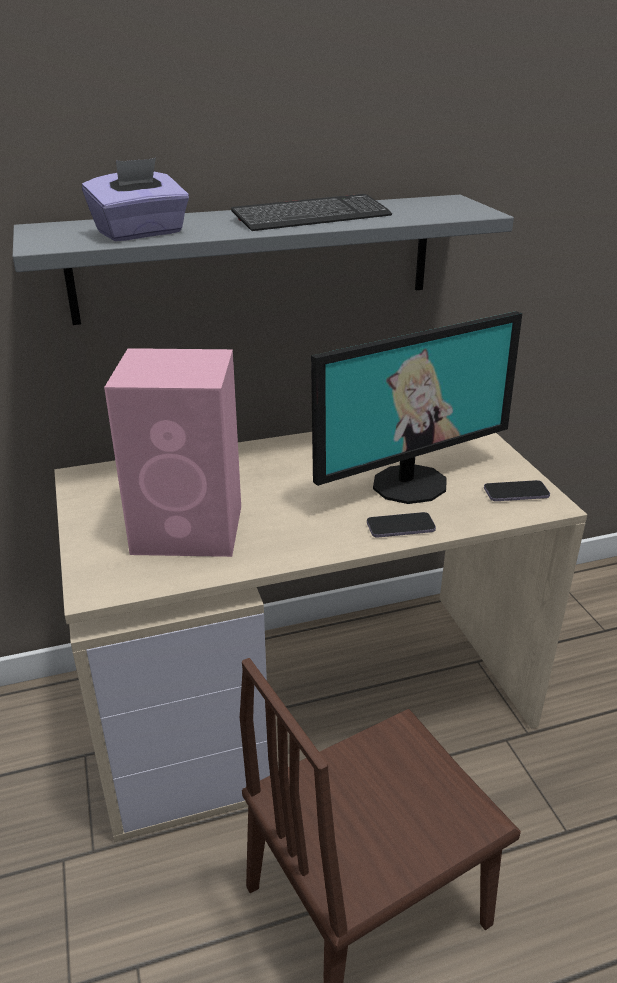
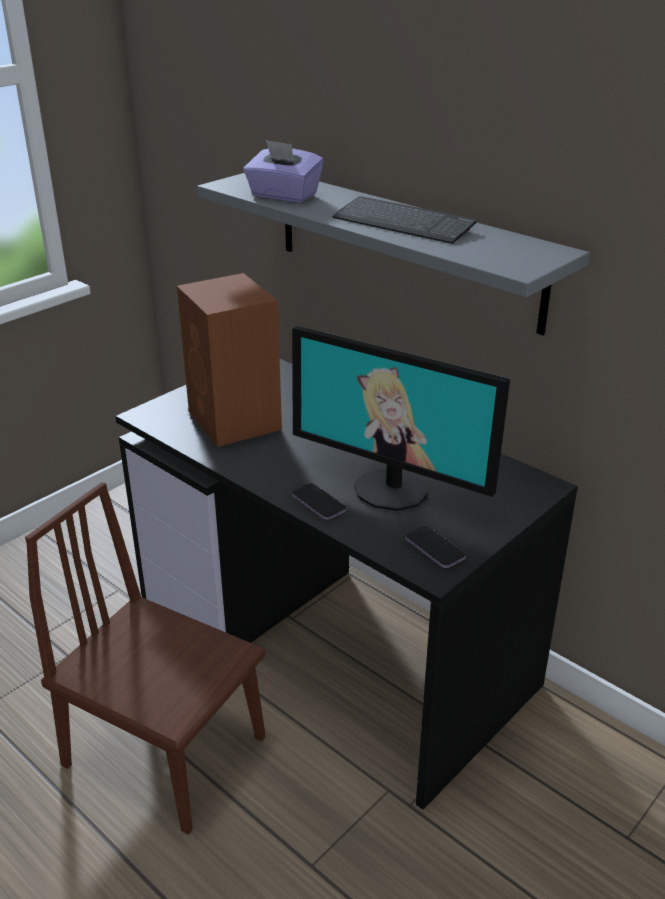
camera: 60 degrees right, 0 degrees up
(191, 529) = (235, 421): pink speaker -> brown speaker
(310, 697) = (336, 643): beige desk -> black desk

